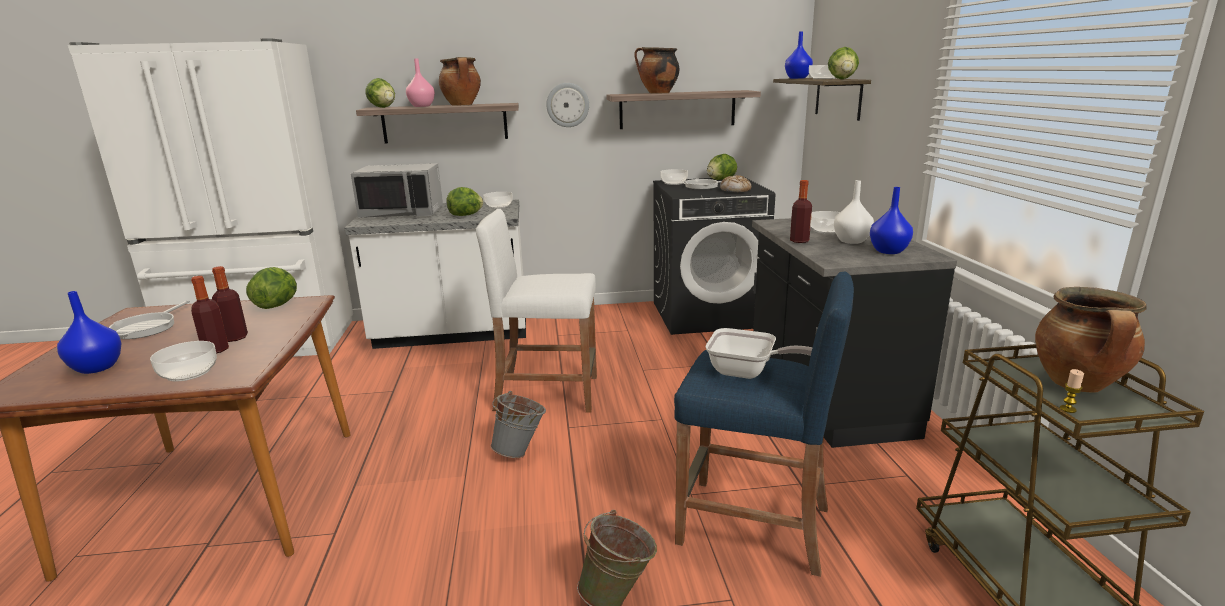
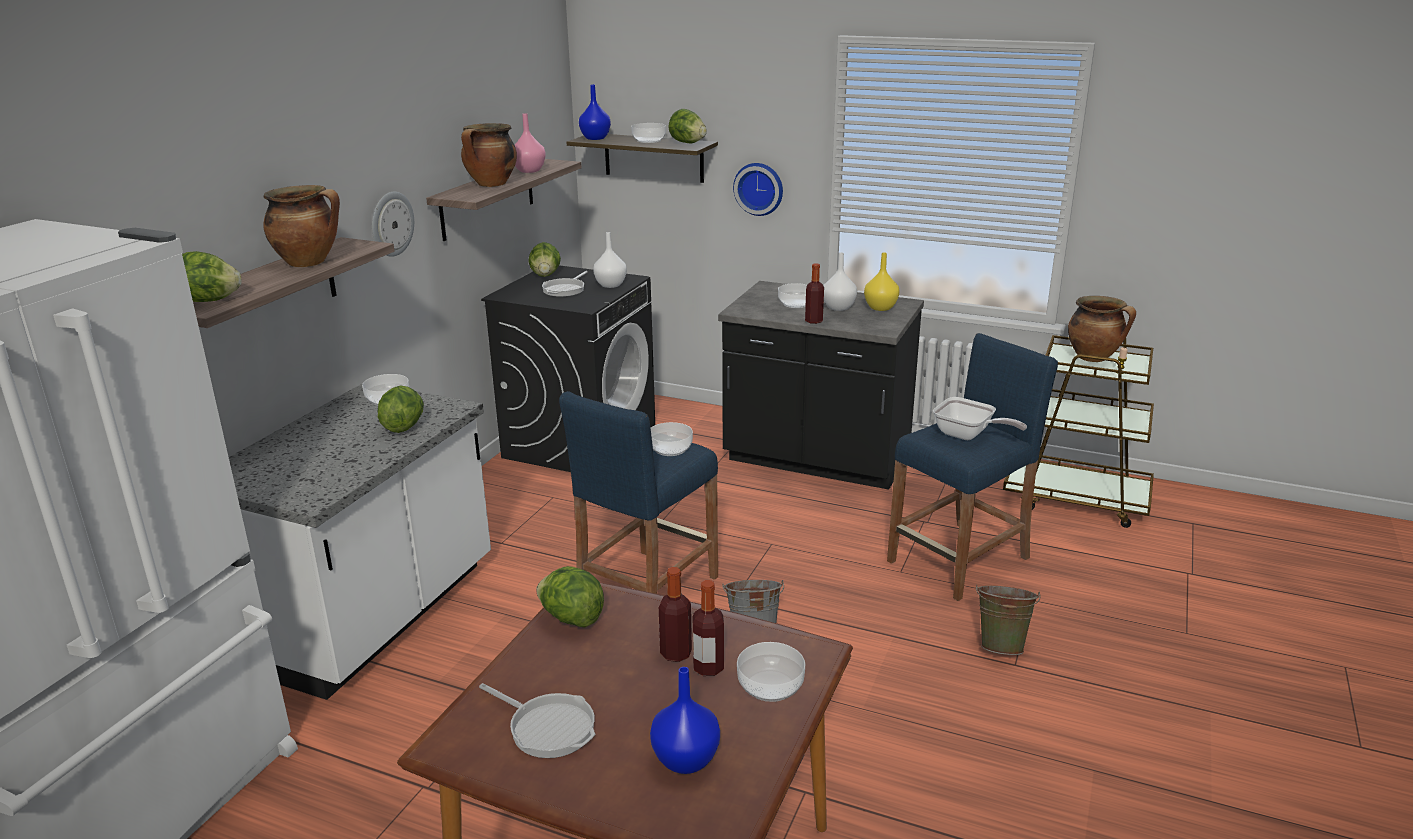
camera: 60 degrees left, 5 degrees up
(403, 213) = (297, 464): grey microwave -> none
(421, 106) = (255, 281): pink vase -> pink vase (530, 171)
(547, 393) = (646, 590): white stool -> blue stool
(673, 183) = (518, 295): bowl -> bowl (670, 449)
(735, 190) = (611, 285): bread -> white vase
(748, 372) = (968, 435): frying pan -> frying pan turned 75 degrees clockwise
(889, 126) = (759, 188): none -> wall clock
(889, 251) = (881, 308): blue vase -> yellow vase

